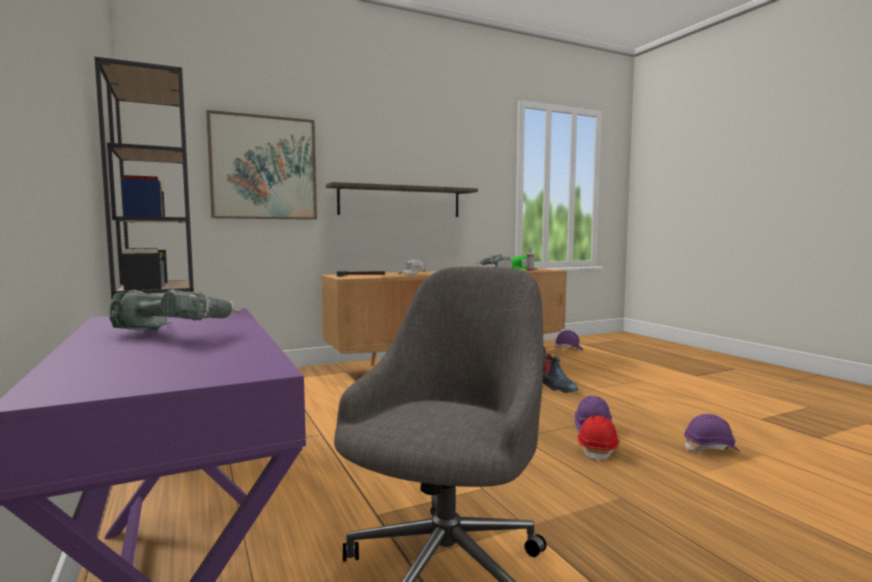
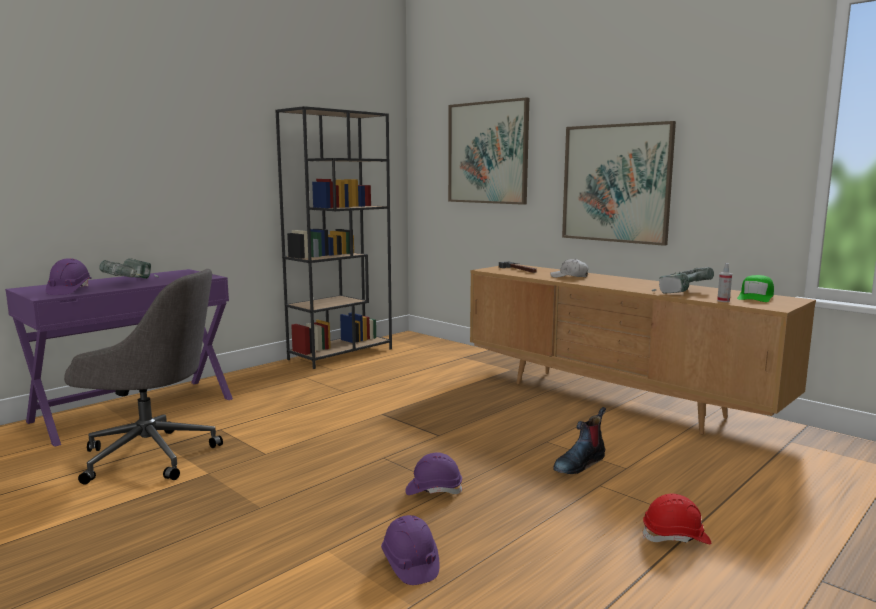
camera: 70 degrees right, 5 degrees up
(400, 201) = (616, 183): shelf -> picture
(568, 349) = (830, 460): purple hard hat -> purple hard hat (69, 291)
(598, 450) = (368, 495): red hard hat -> red hard hat (676, 537)

